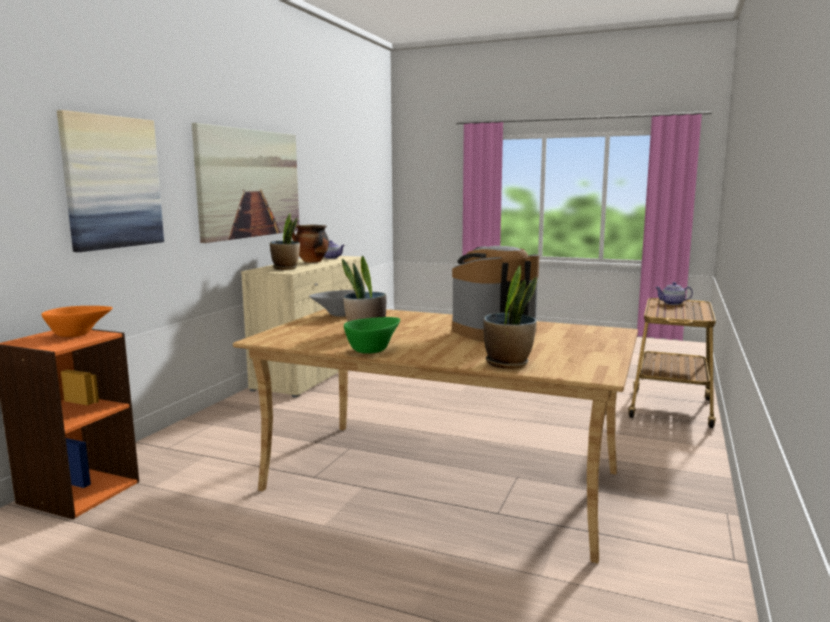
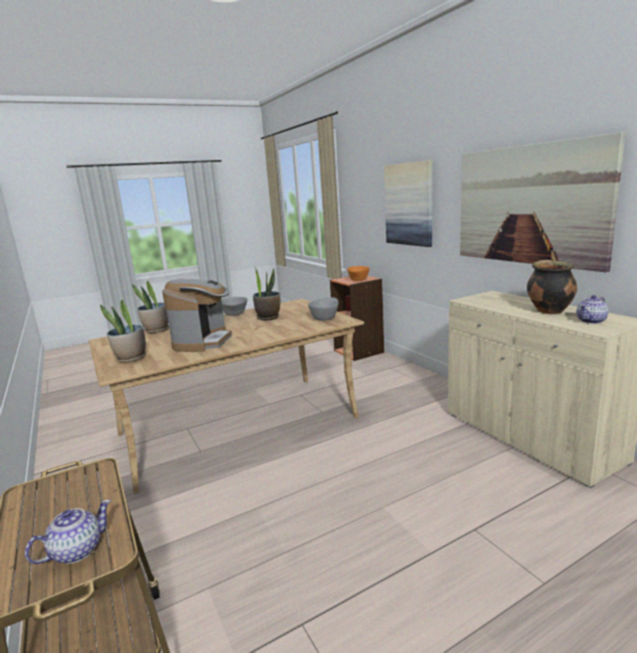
camera: 130 degrees right, 5 degrees up
(286, 268) = (496, 300): potted plant -> potted plant (131, 358)
(373, 349) = (234, 315): green bowl -> grey bowl

